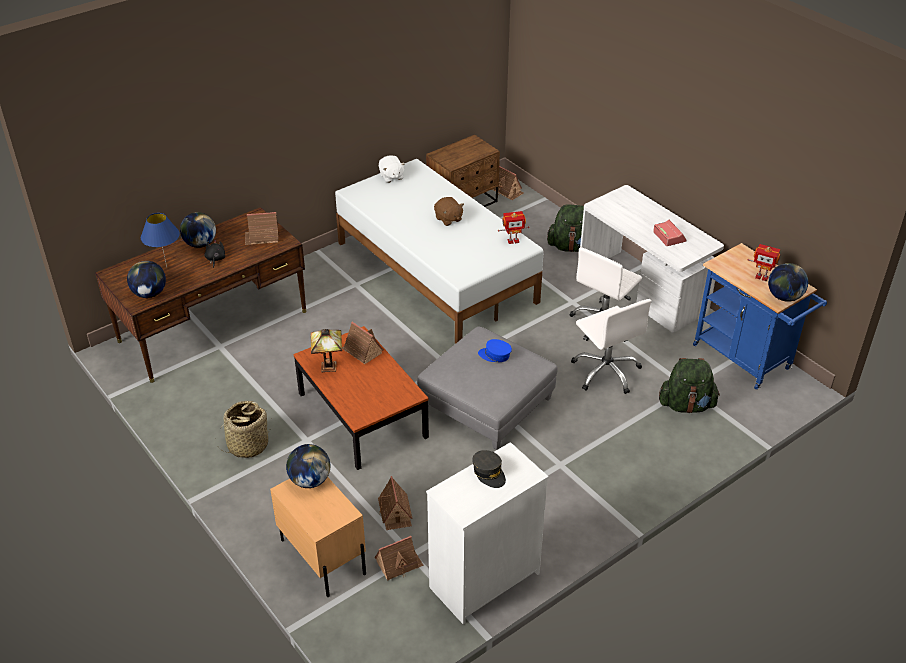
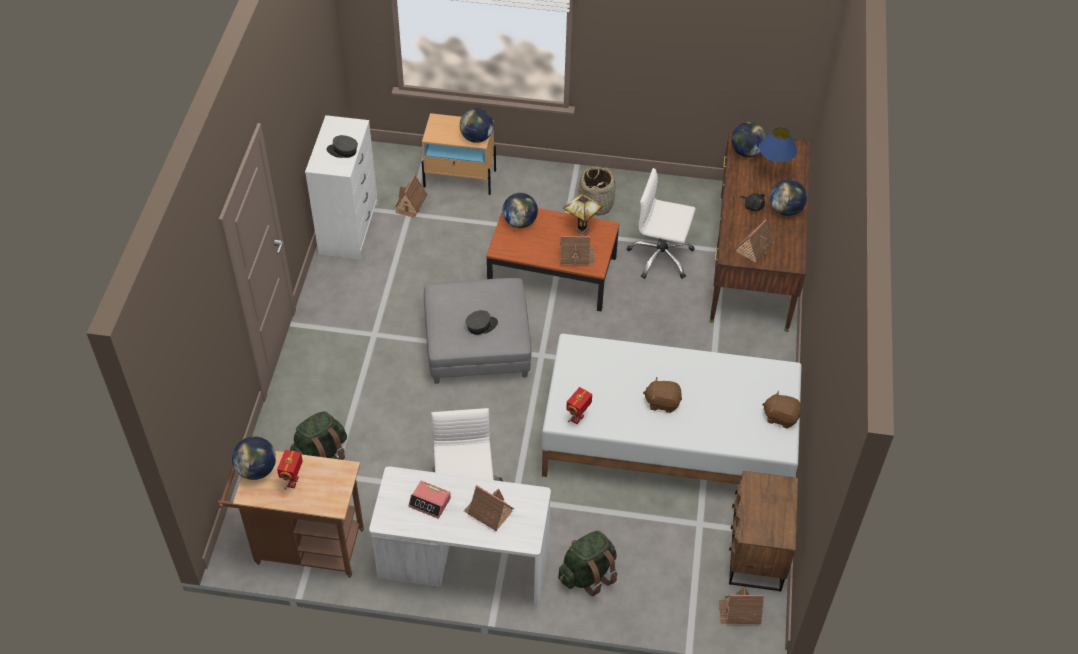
camera: 135 degrees right, 10 degrees up
(366, 404) = (520, 222): none -> globe
(391, 177) = (780, 417): white plush toy -> brown plush toy
(395, 512) = (448, 229): toy house -> toy house (488, 512)
(495, 355) = (481, 326): blue cap -> grey cap
(606, 371) = (414, 441): white office chair -> white office chair (660, 257)
(746, 360) = (303, 546): blue cart -> brown cart
(761, 277) = (293, 482): toy robot -> toy robot turned 60 degrees counterclockwise

